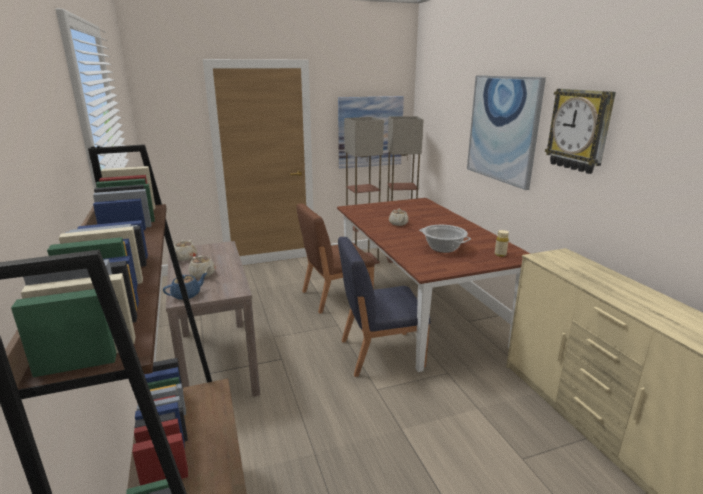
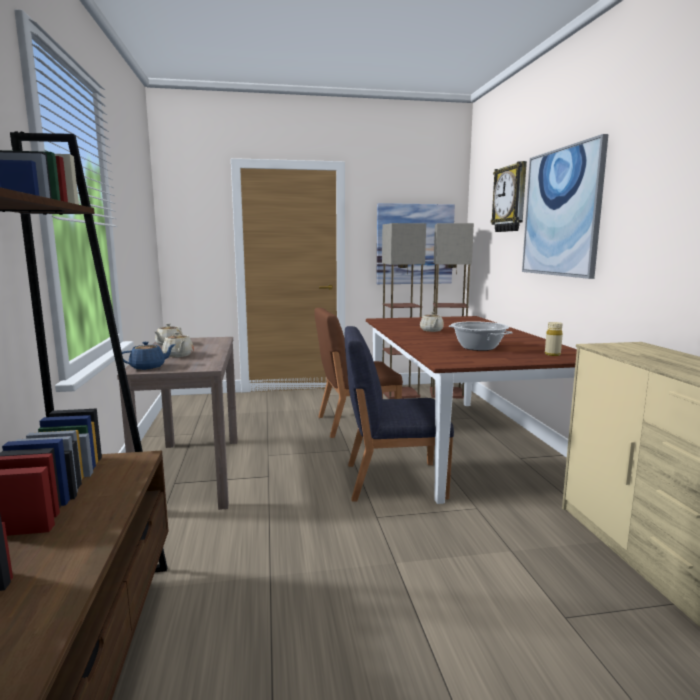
camera: 10 degrees right, 10 degrees down
(579, 130) = (652, 184): wall clock -> wall clock (510, 199)

